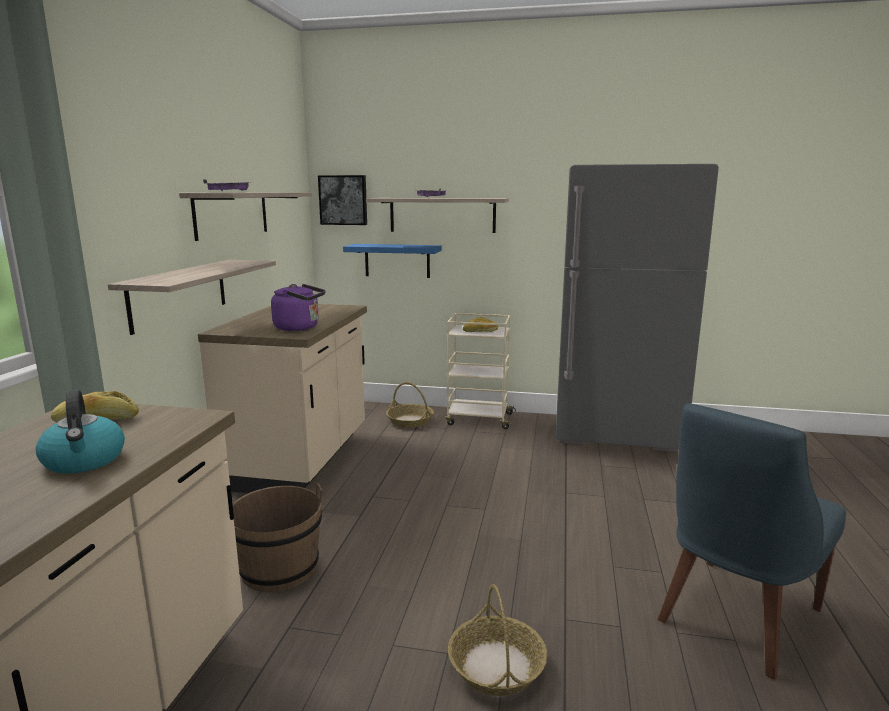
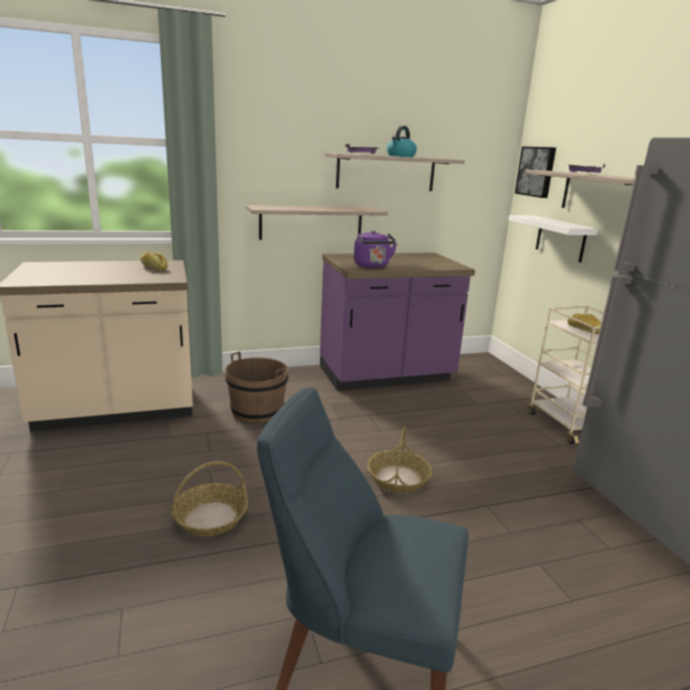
camera: 60 degrees right, 5 degrees up
(84, 461) = (104, 275): kettle -> kettle (400, 156)
(301, 459) = (386, 376): beige counter -> purple counter
(397, 260) = (560, 238): blue shelf -> white shelf
(410, 421) = (507, 395): basket -> basket (398, 478)

